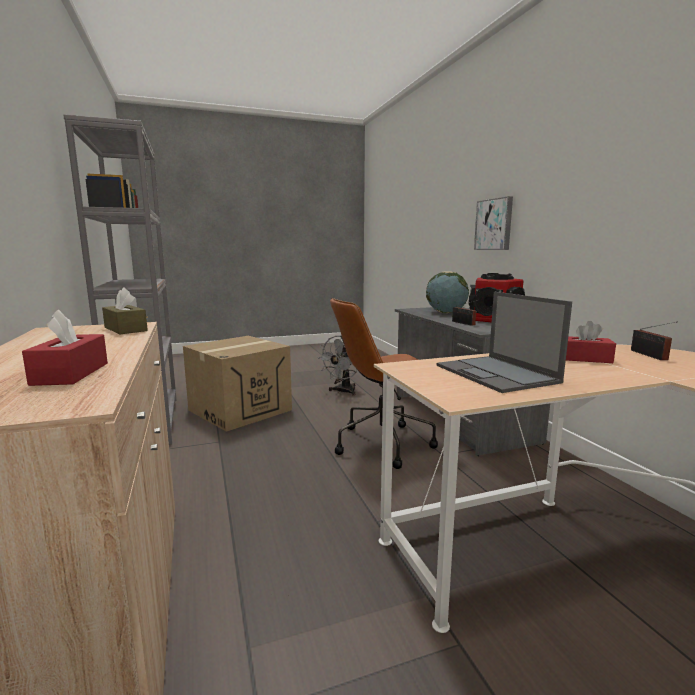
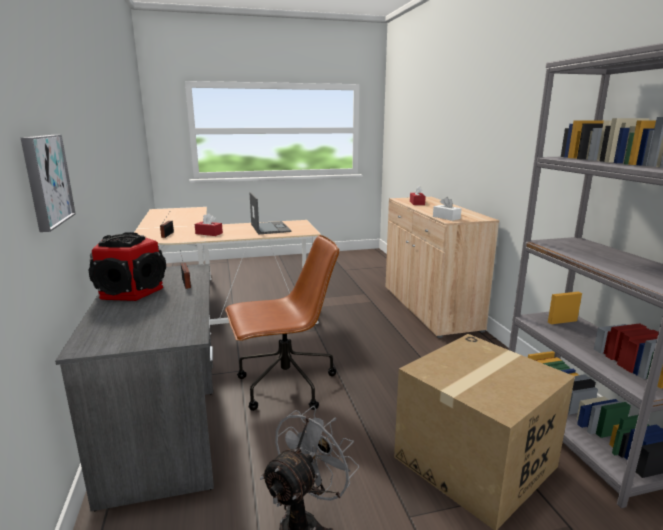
camera: 175 degrees left, 5 degrees up
(125, 329) = (446, 217): brown tissue box -> white tissue box
(445, 312) = (149, 317): globe -> none

